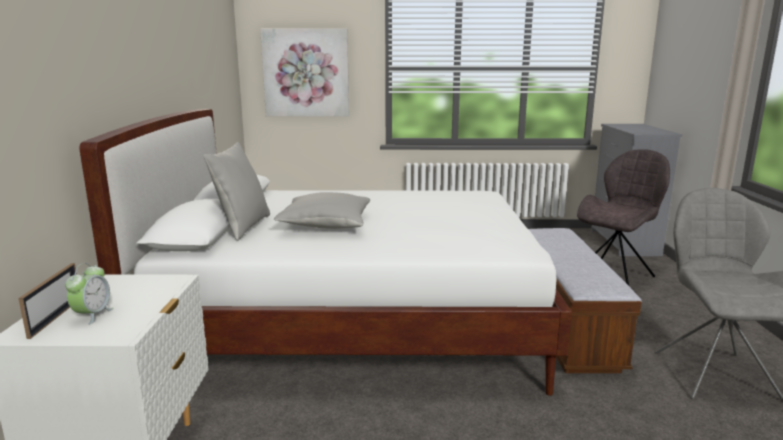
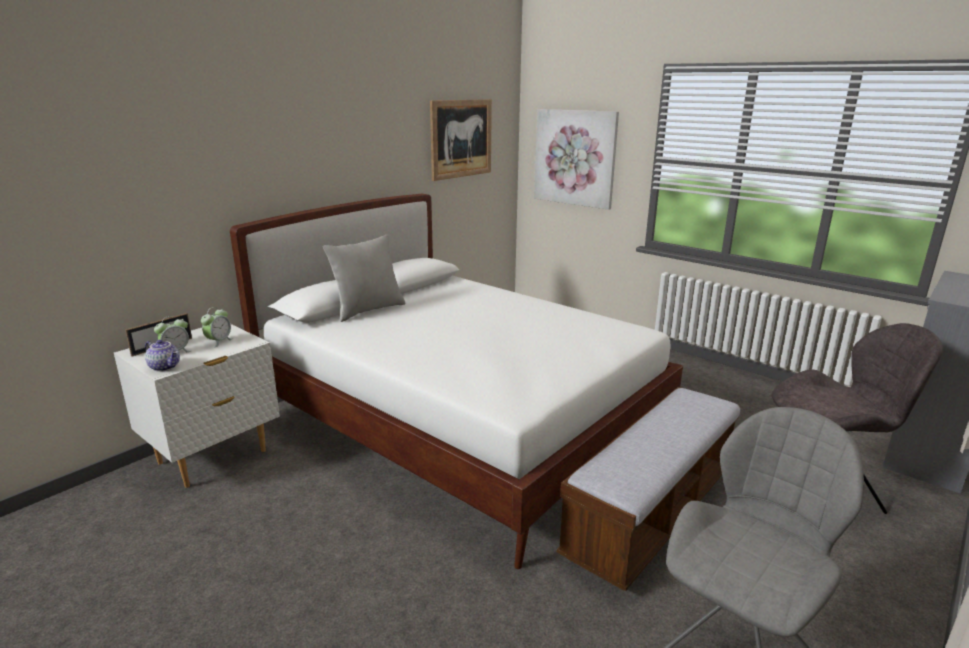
camera: 40 degrees right, 5 degrees up
(116, 330) = (165, 367): none -> teapot
(130, 291) = (219, 341): none -> alarm clock
(212, 54) = (461, 138): none -> picture
(325, 224) = (423, 325): grey pillow -> none

